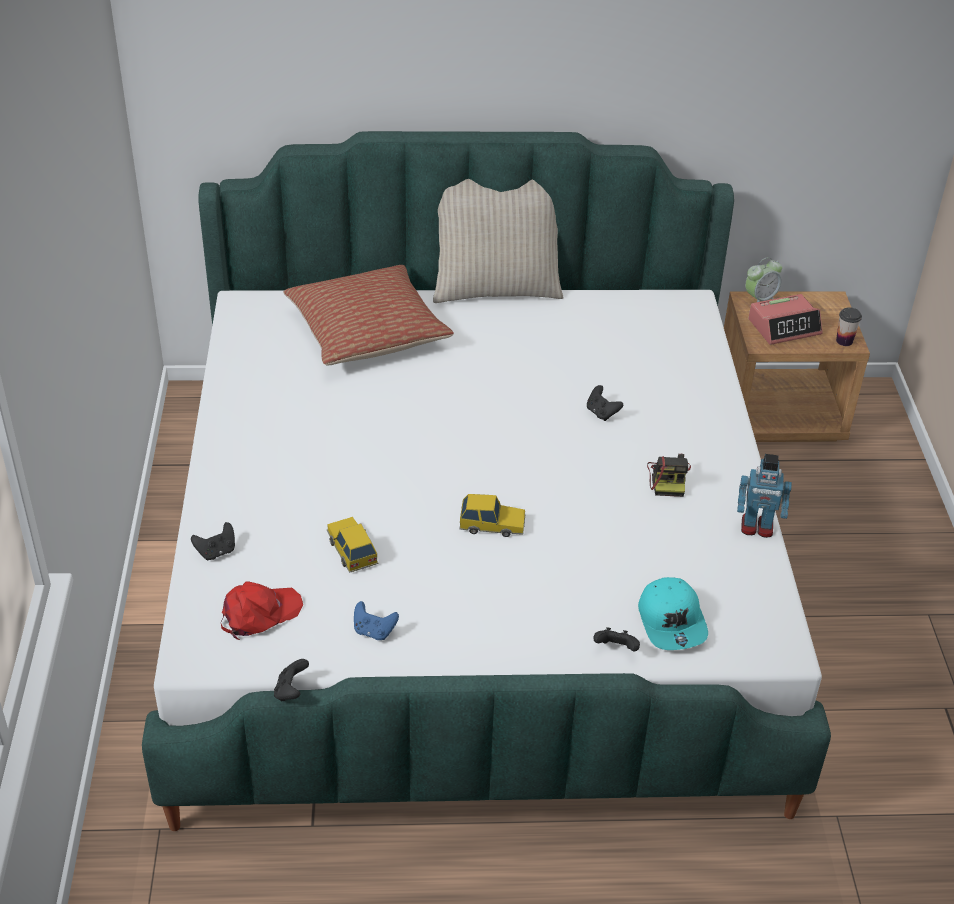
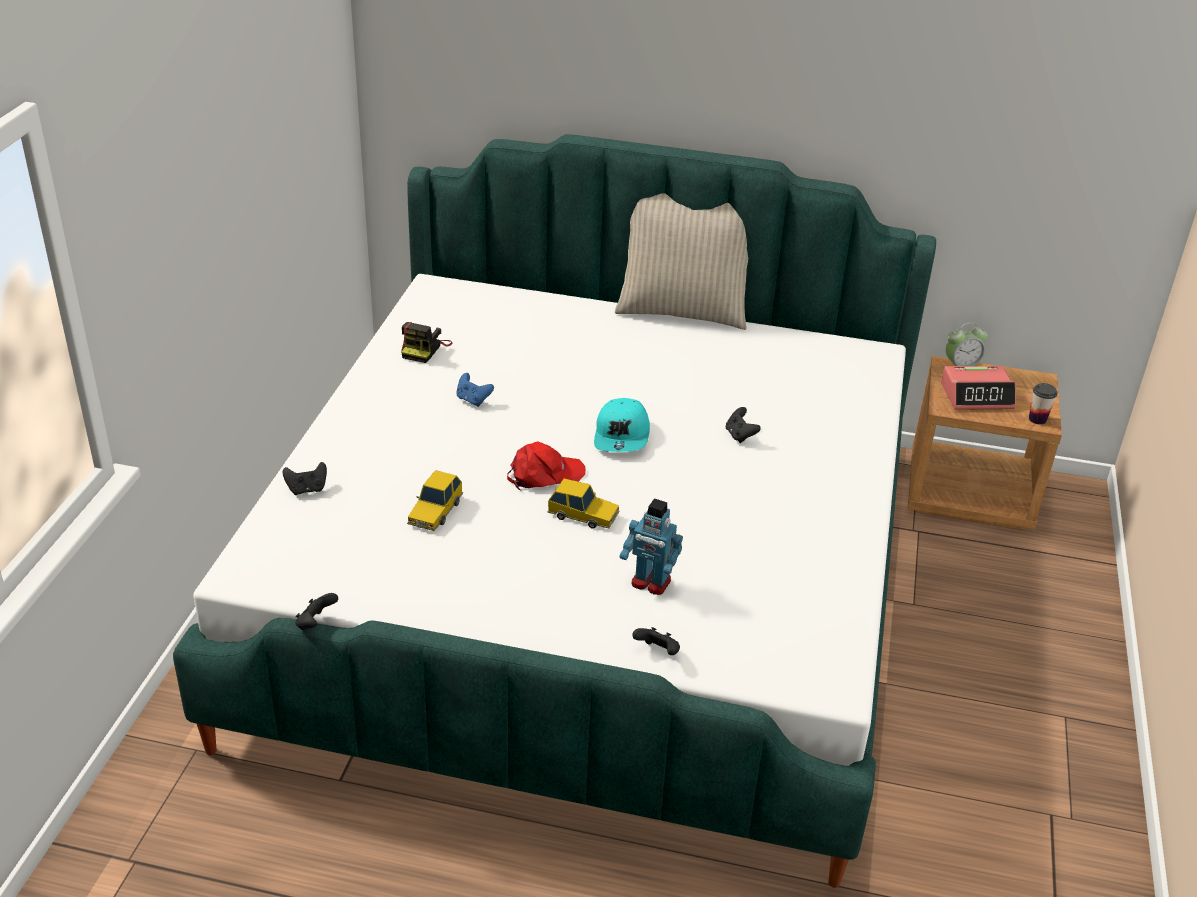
camera: 15 degrees right, 5 degrees down
(259, 614) = (320, 550): red cap -> red cap (544, 474)
(351, 549) = (435, 511): toy car -> toy car turned 150 degrees counterclockwise
(367, 332) = (539, 328): pillow -> none
(374, 631) = (422, 587): blue game controller -> blue game controller (473, 400)
(668, 478) = (783, 506): camera -> camera (425, 349)
(672, 622) = (729, 638): turquoise cap -> turquoise cap (622, 436)
(757, 527) = (858, 568): toy robot -> toy robot (650, 583)

